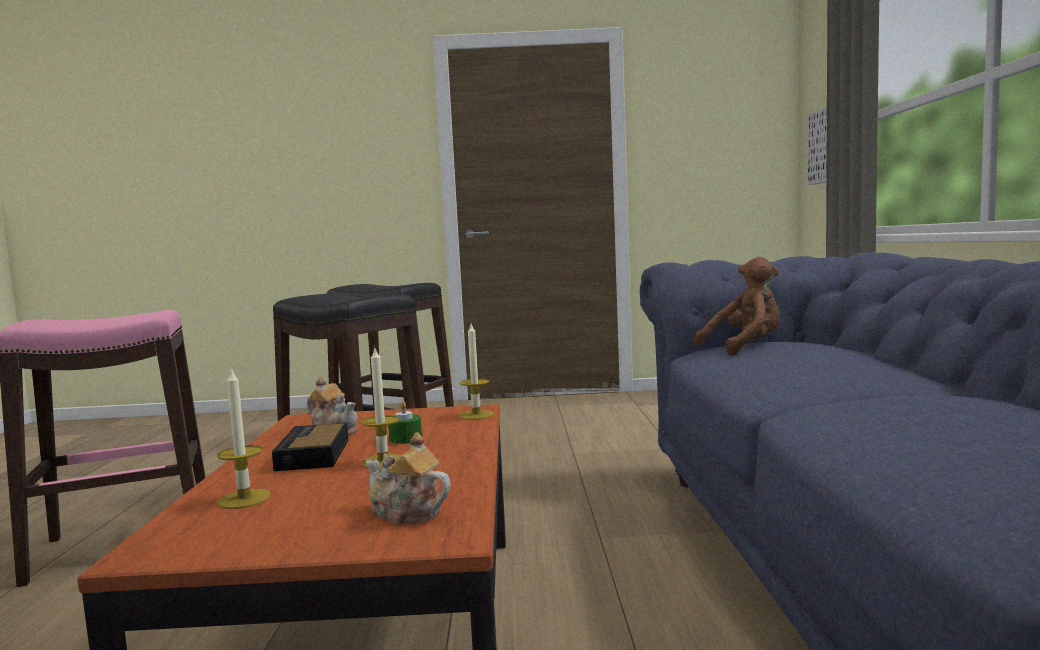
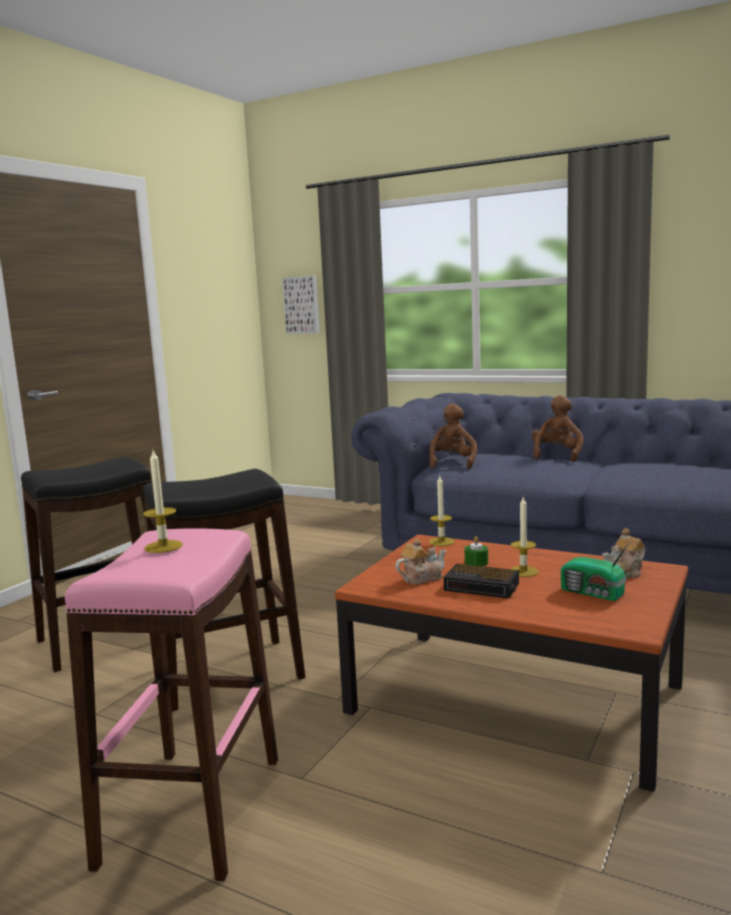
camera: 60 degrees left, 5 degrees up
(244, 499) = (562, 606): candle -> candle (163, 546)
(303, 507) = (593, 593): none -> radio
(898, 363) = (557, 455): none -> brown plush toy

